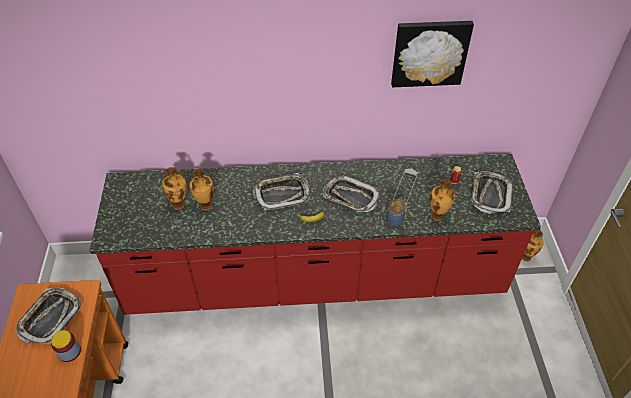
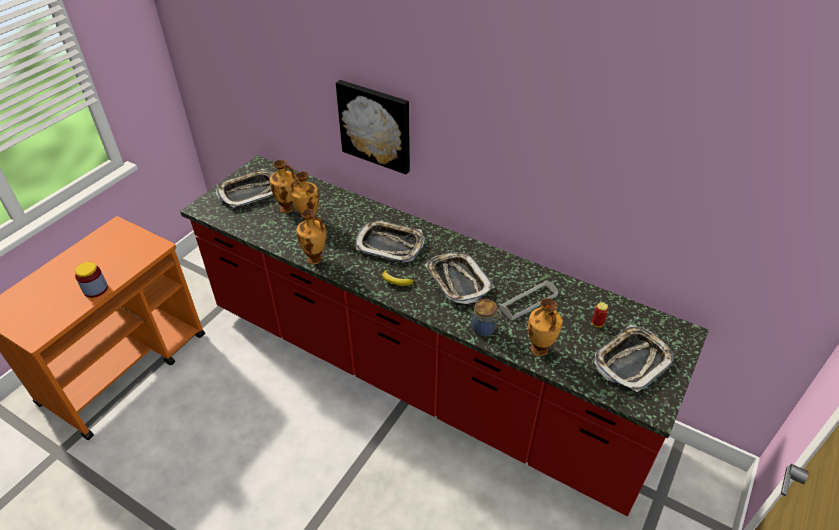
camera: 35 degrees right, 5 degrees down
(50, 318) = (110, 254): tray -> tray (250, 192)
(429, 52) = (605, 129): picture -> picture (376, 125)
(526, 257) = (699, 494): vase -> vase (315, 259)

